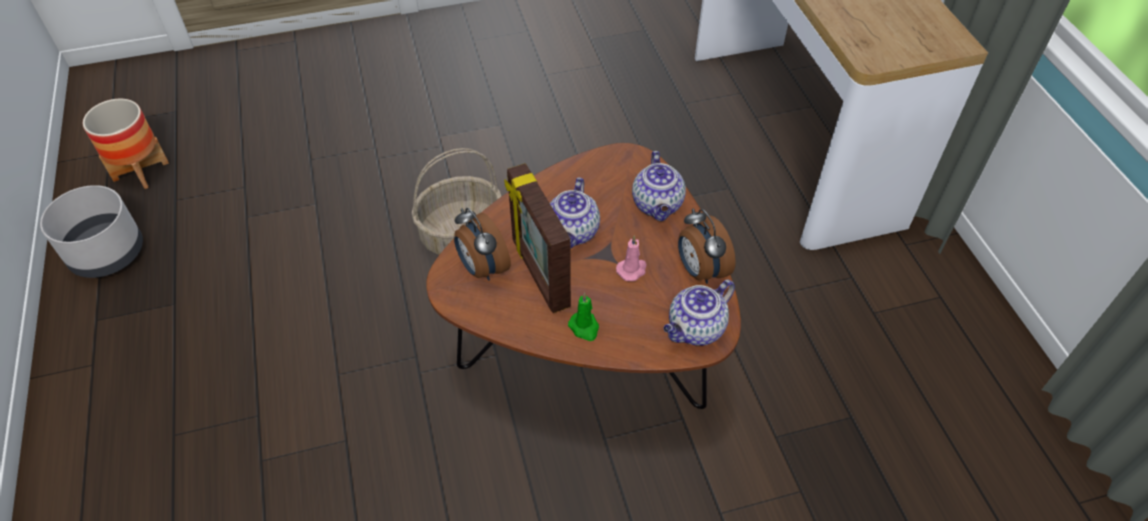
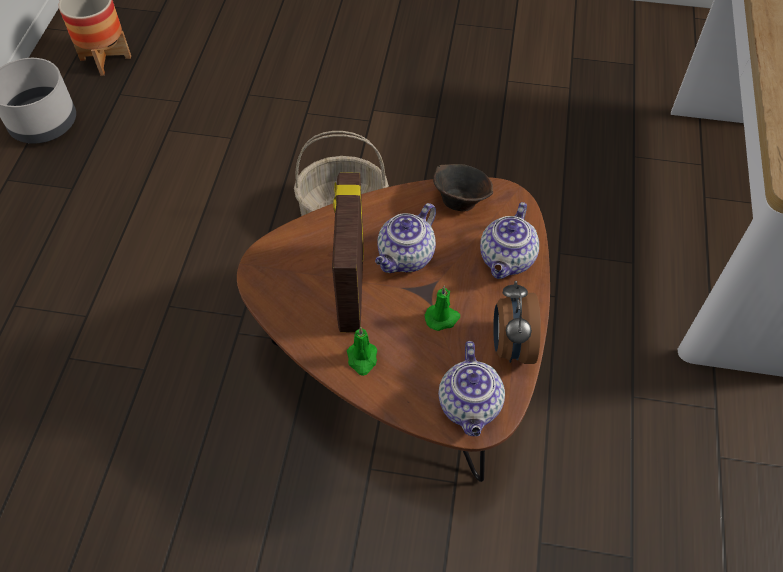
camera: 25 degrees right, 5 degrees up
(482, 268) = (300, 260): alarm clock -> none
(591, 171) = (459, 200): none -> brown bowl
(632, 270) = (442, 318): pink candle -> green candle
(695, 330) = (470, 406): teapot -> teapot turned 75 degrees counterclockwise

